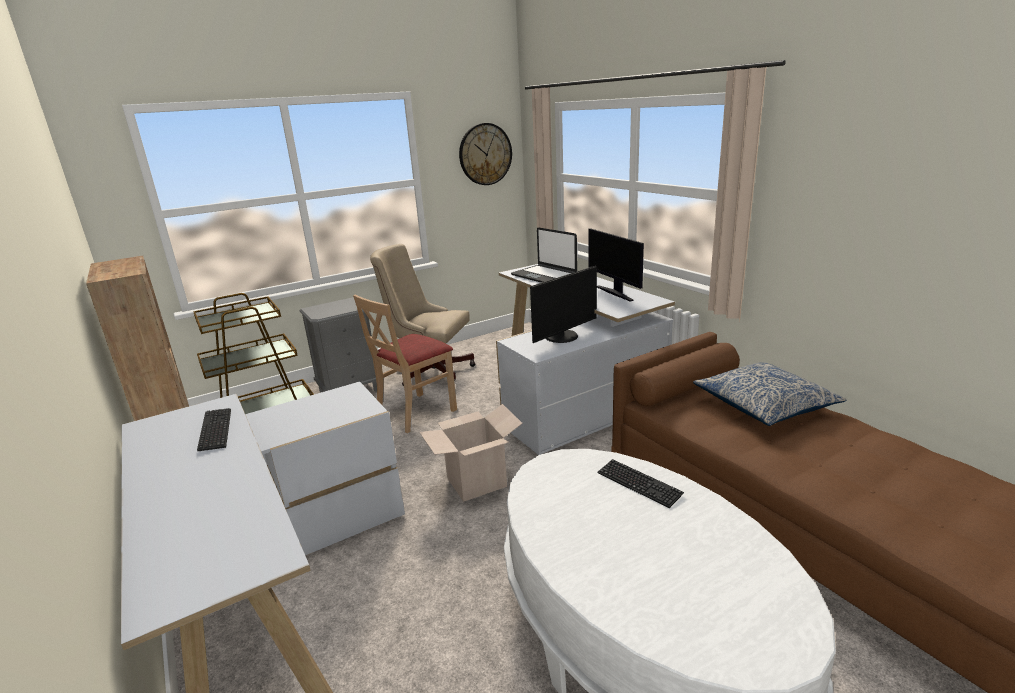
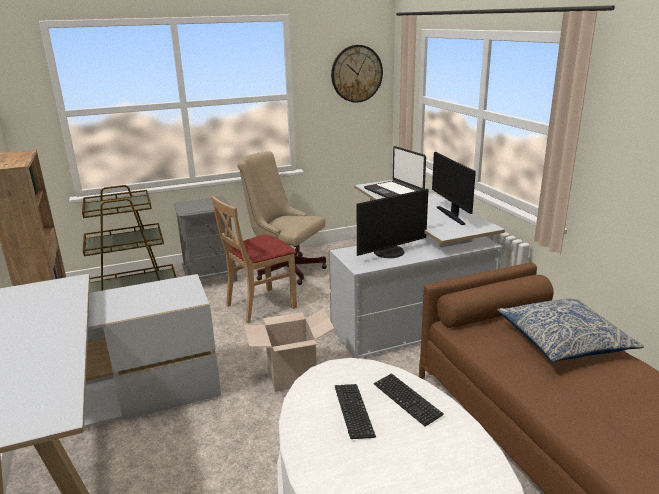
camera: 10 degrees right, 0 degrees up
(215, 430) = (60, 303): keyboard -> keyboard (353, 412)

